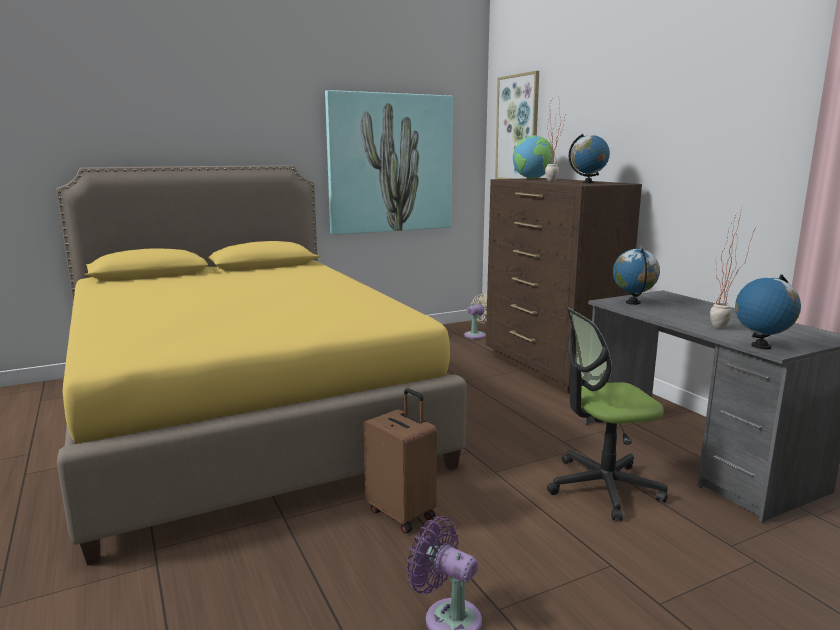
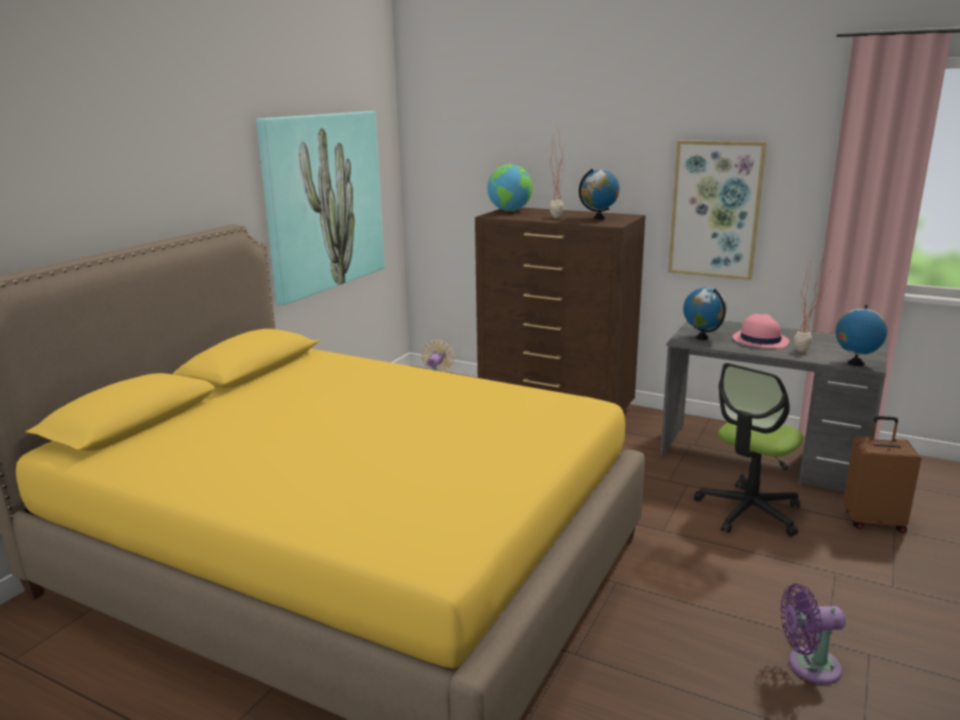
camera: 35 degrees left, 5 degrees up
(402, 513) = (656, 600): brown suitcase -> brown suitcase (873, 521)
(517, 128) = (455, 148): picture -> picture (715, 210)
(692, 314) = (760, 340): none -> pink hat

